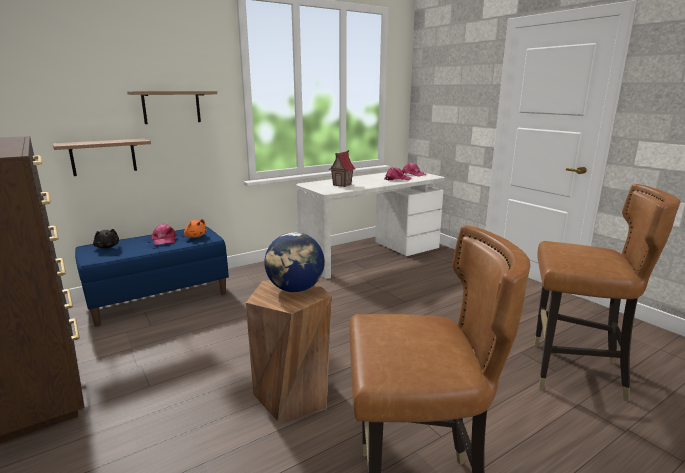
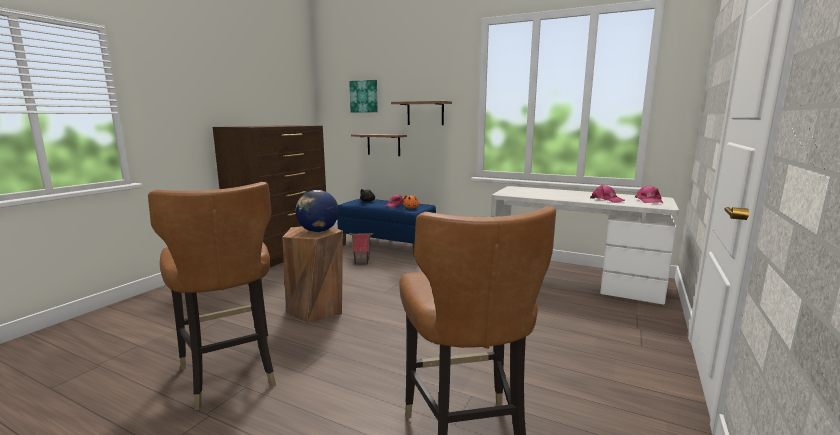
camera: 60 degrees right, 5 degrees down
(49, 80) = (364, 96): none -> picture
(342, 185) = (535, 193): toy house -> toy house (362, 262)

